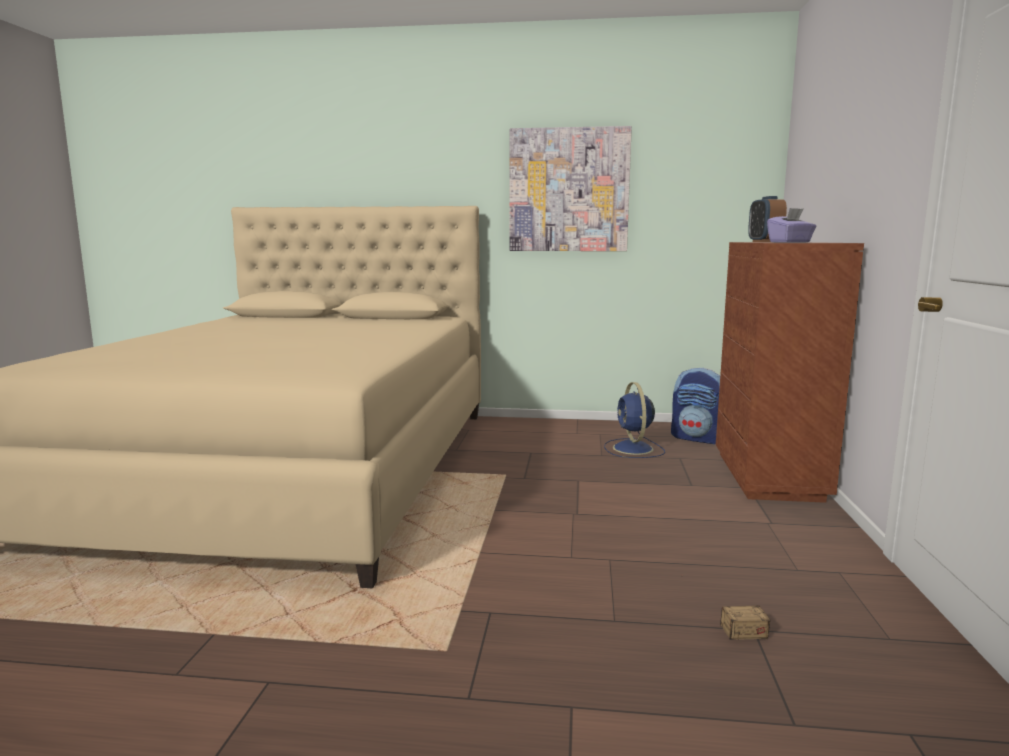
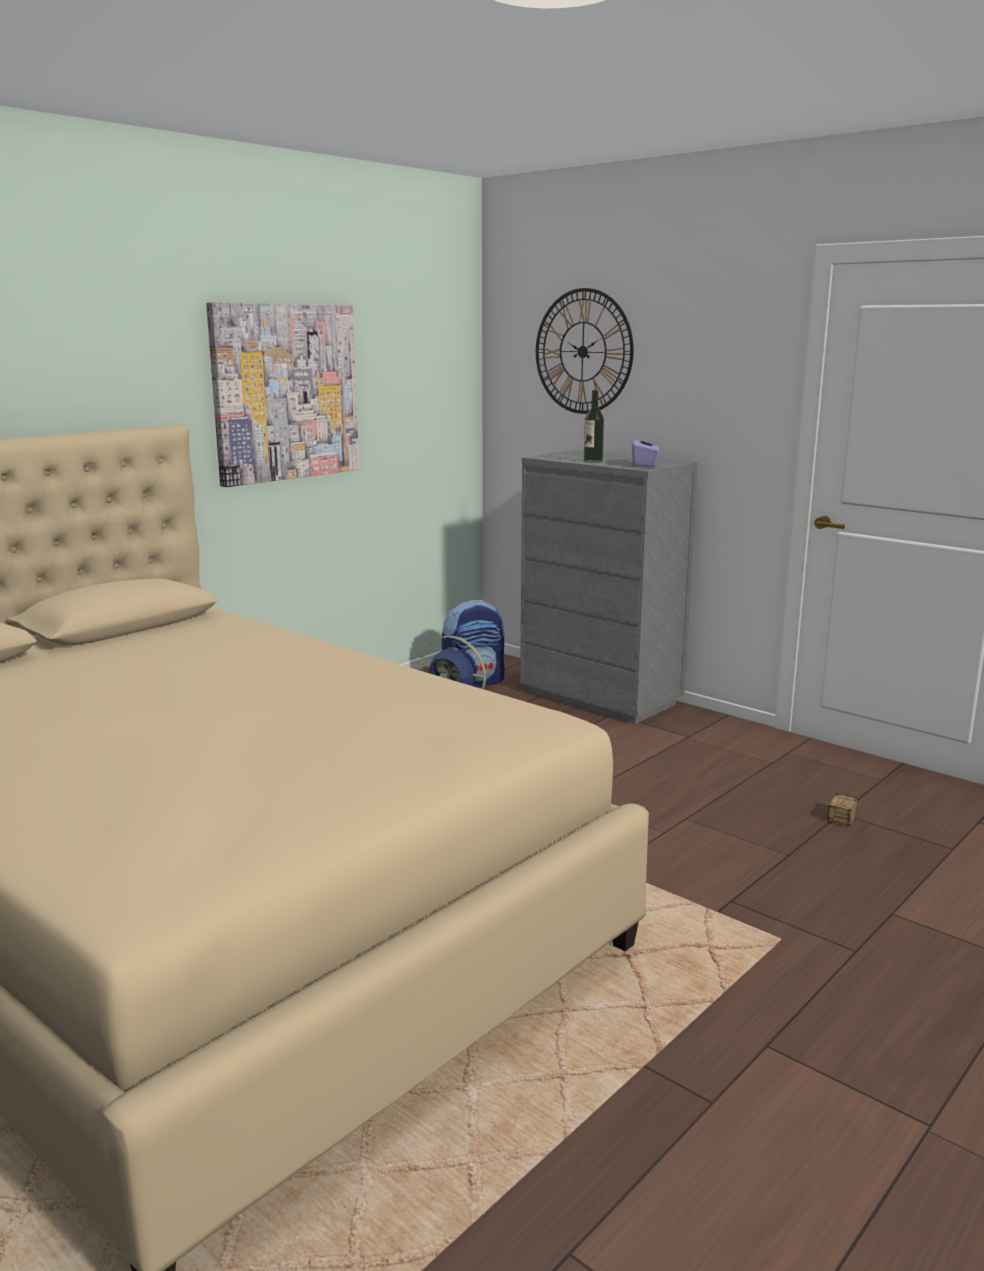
camera: 55 degrees left, 5 degrees up
(764, 242) = (593, 461): alarm clock -> bottle
(769, 476) = (602, 698): brown dresser -> grey dresser
(822, 146) = (583, 351): none -> wall clock

